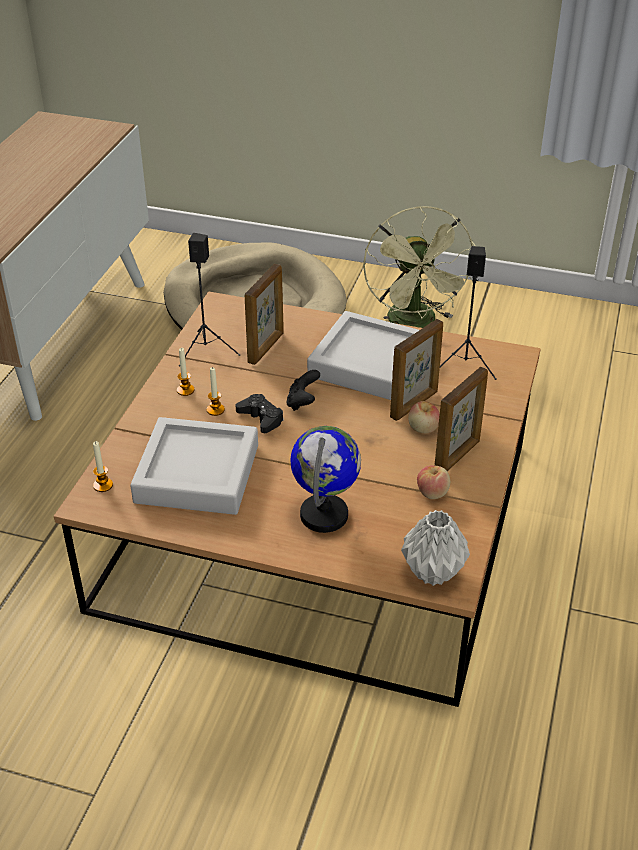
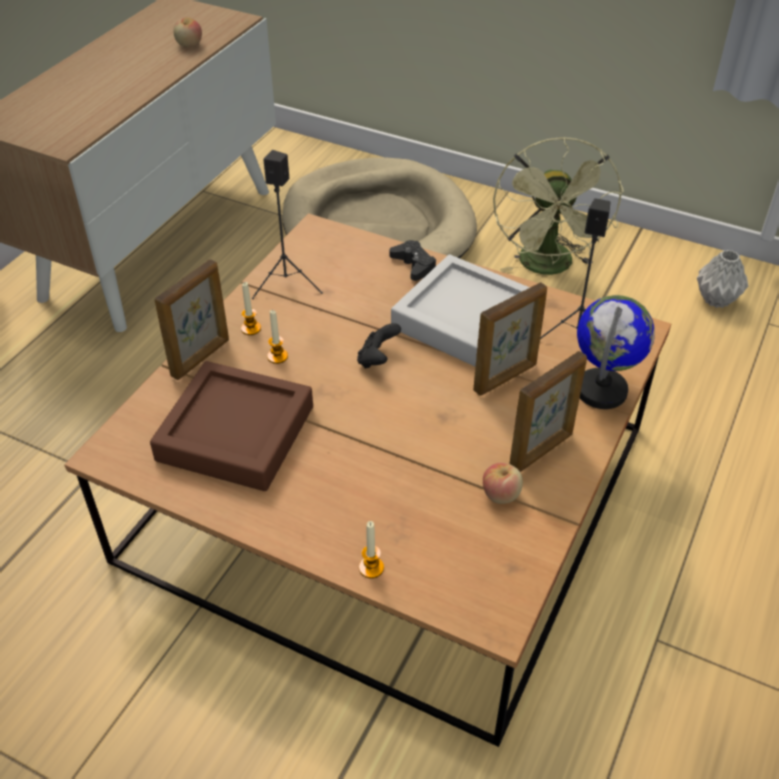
camera: 10 degrees right, 5 degrees up
(103, 485) = (128, 434): candle -> candle (371, 568)
(197, 474) = (236, 433): grey tray -> brown tray
(261, 418) = (326, 373): black game controller -> black game controller (414, 265)
(266, 348) = (354, 287): picture frame -> picture frame (201, 358)
(324, 515) = (367, 506): globe -> globe (602, 390)
(423, 429) = (509, 410): apple -> apple (189, 45)
(434, 573) = (478, 602): grey vase -> grey vase (717, 300)

